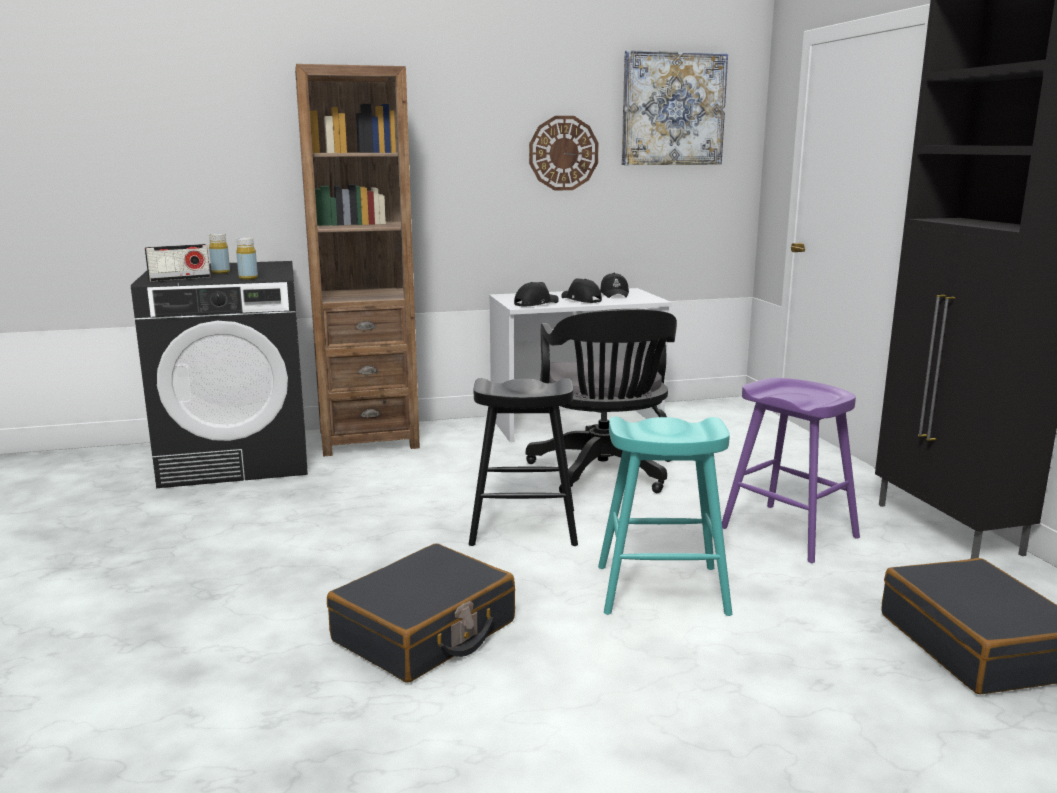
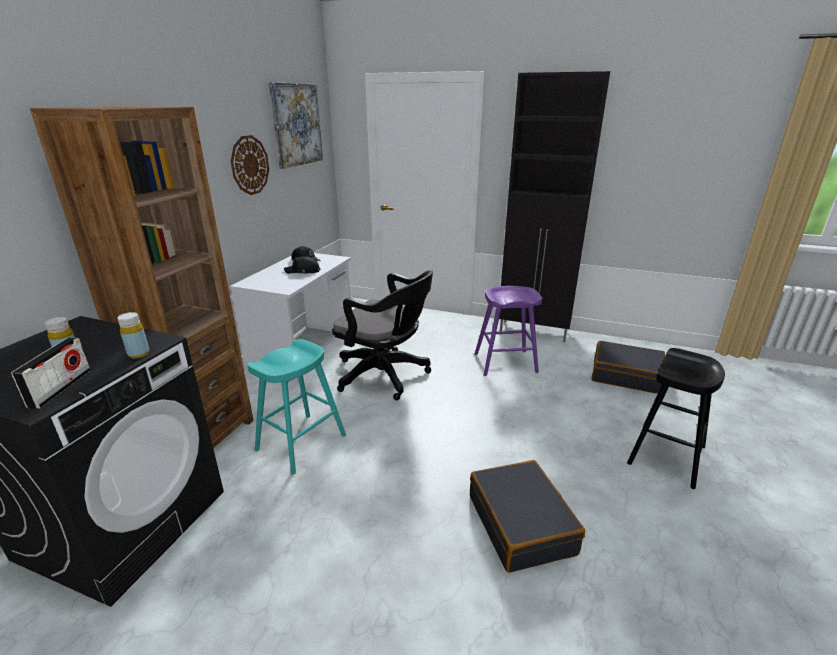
camera: 55 degrees left, 10 degrees up
(524, 527) = (423, 431): black stool -> black stool (666, 455)
(535, 303) = (288, 284): black cap -> none
(662, 590) = (532, 421): turquoise stool -> turquoise stool (301, 442)

